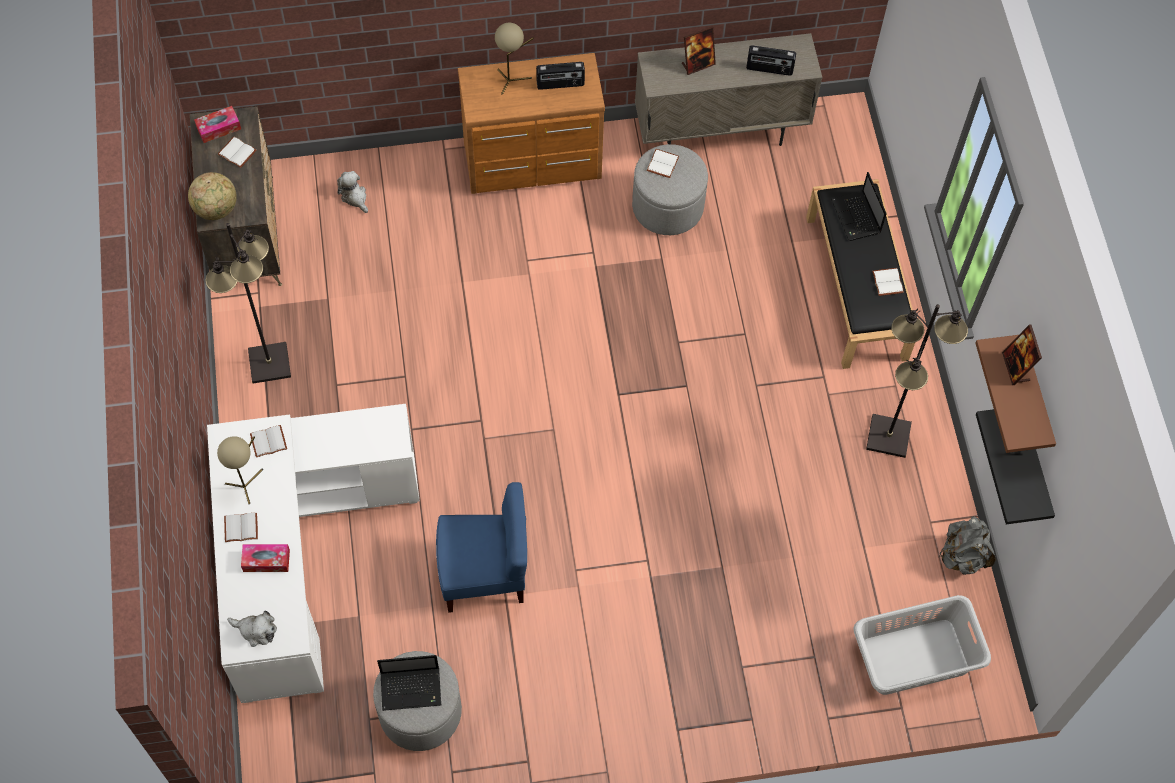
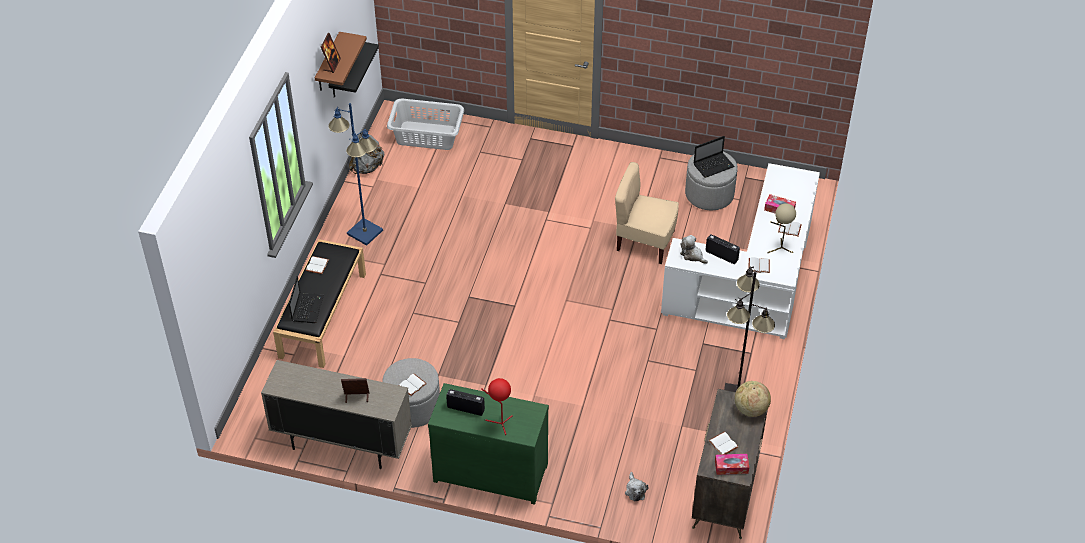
camera: 155 degrees left, 15 degrees down
(256, 630) = (795, 180): plush toy -> plush toy (692, 255)
(412, 688) = (714, 165): laptop -> laptop turned 135 degrees clockwise
(484, 574) = (644, 242): blue chair -> beige chair
(511, 80) = (499, 423): beige table lamp -> red table lamp
(534, 163) = (490, 470): brown dresser -> green dresser
(769, 69) = (309, 377): radio -> radio (721, 255)
(889, 437) = (365, 232): black floor lamp -> blue floor lamp

